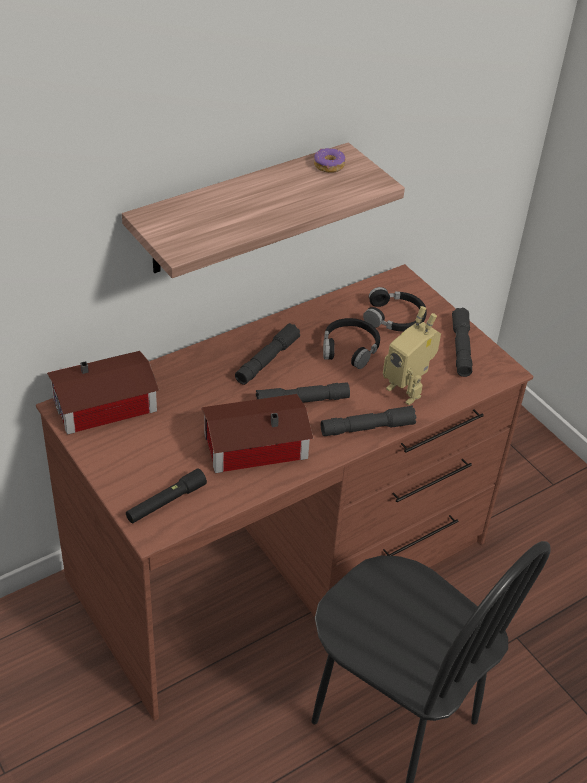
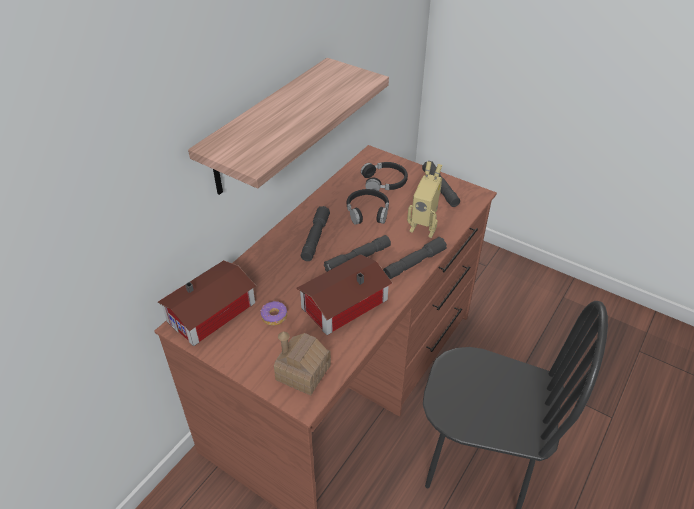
camera: 20 degrees left, 0 degrees up
(166, 502) = (303, 372): black flashlight -> toy house
(329, 166) = (325, 75): donut -> donut (274, 317)

